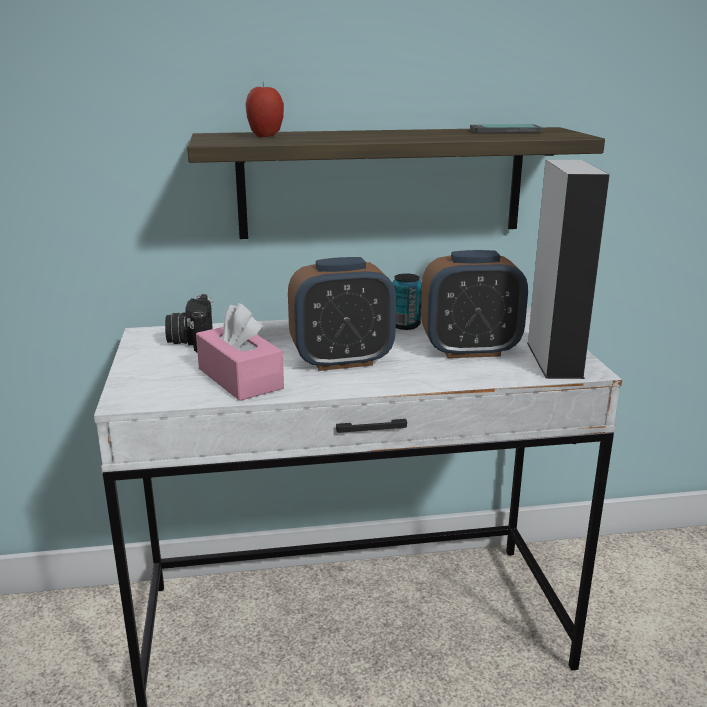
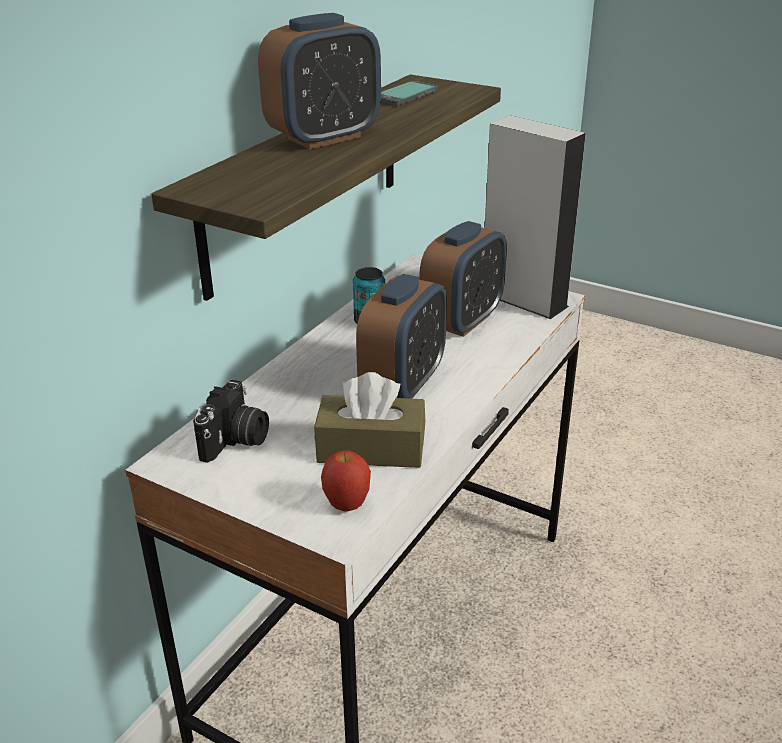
camera: 50 degrees left, 10 degrees up
(192, 341) = (235, 441): camera -> camera turned 105 degrees counterclockwise
(240, 378) = (371, 449): pink tissue box -> brown tissue box
(265, 136) = (265, 174): apple -> apple (347, 505)
(364, 134) = (324, 138): none -> alarm clock

